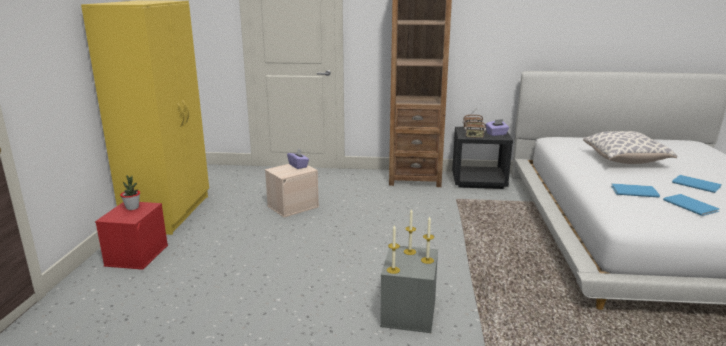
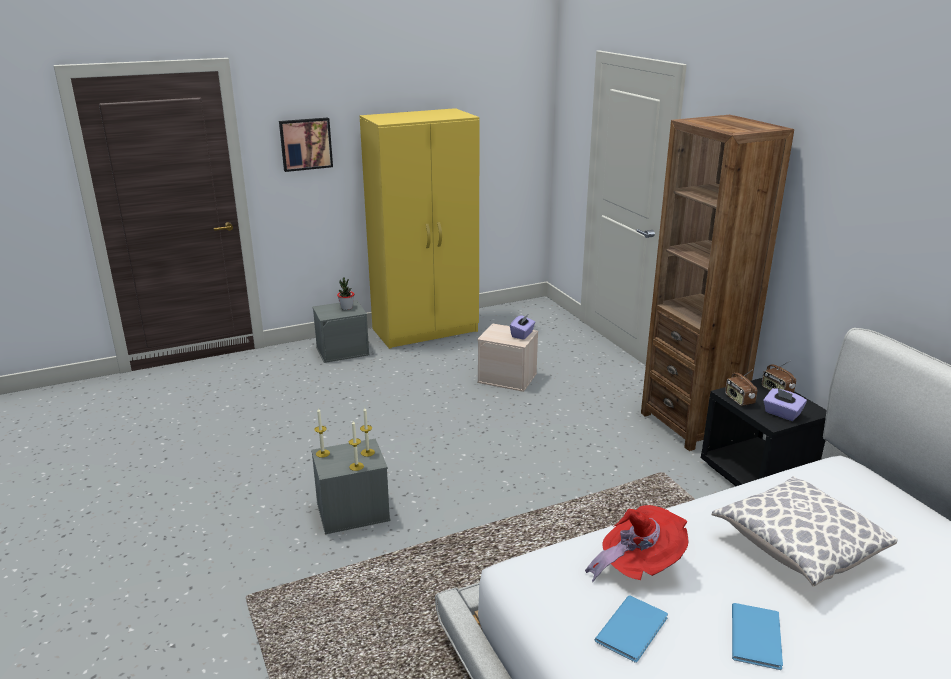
camera: 60 degrees right, 5 degrees up
(43, 37) = (305, 144): none -> picture
(136, 255) = (343, 350): red storage box -> grey storage box
(633, 191) = (638, 565): blue book -> red hat

